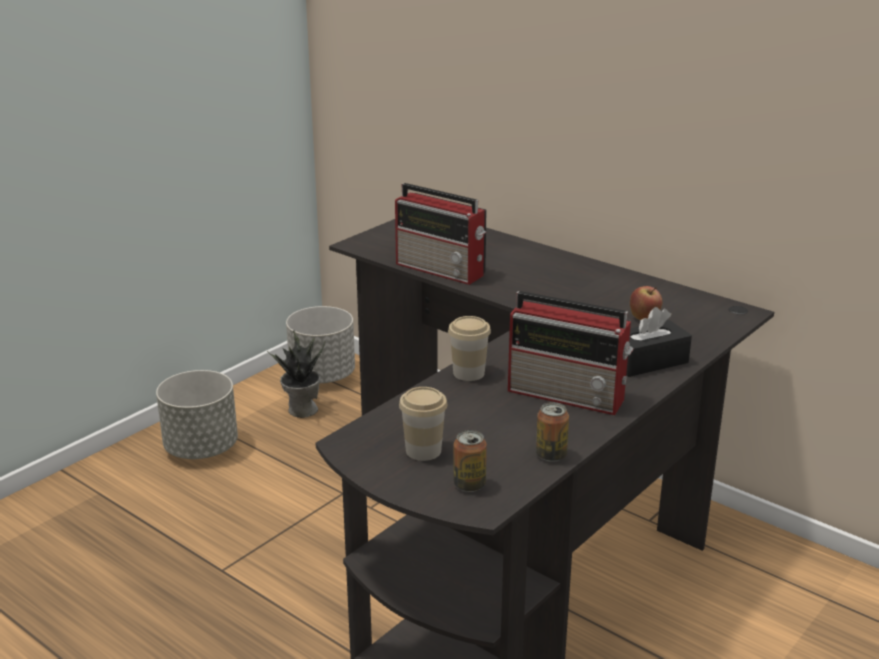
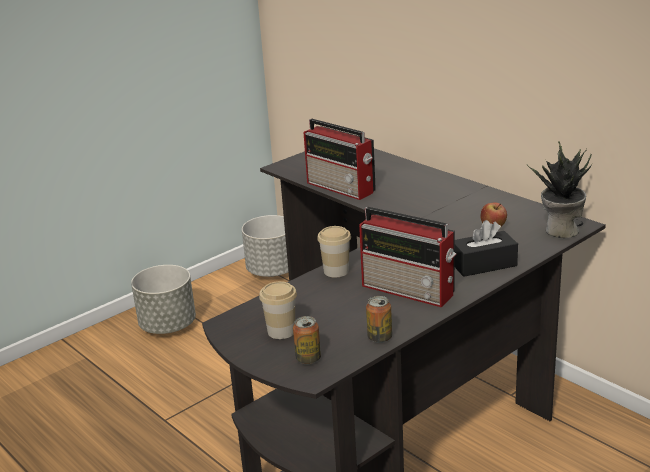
camera: 10 degrees right, 0 degrees up
(301, 410) = (250, 297): potted plant -> potted plant (560, 231)

